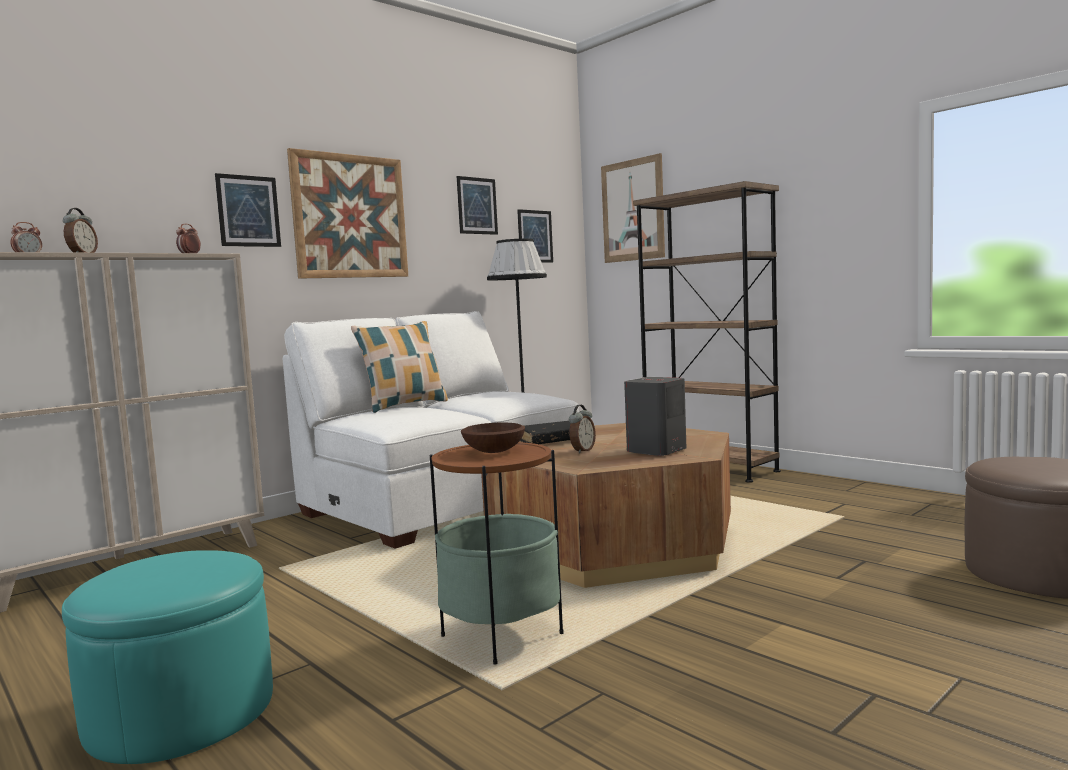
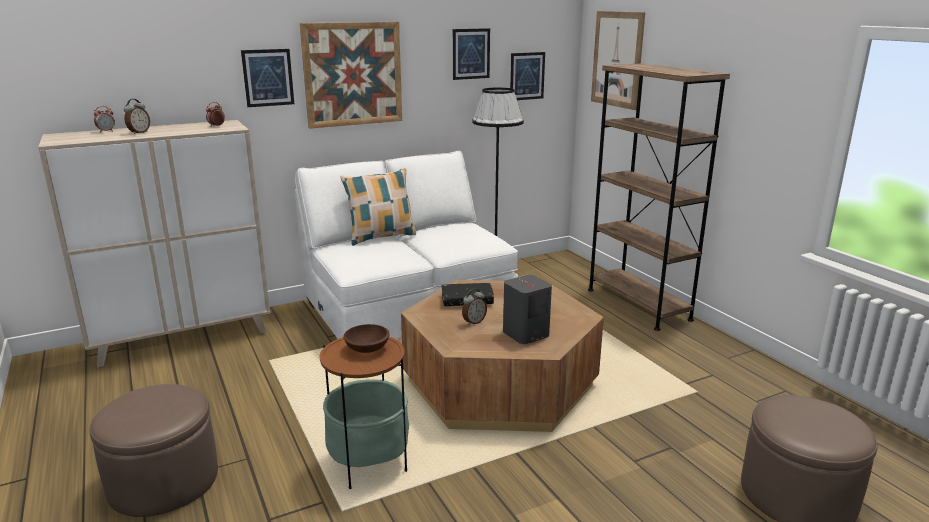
camera: 15 degrees right, 15 degrees up
(181, 711) = (163, 480): turquoise ottoman -> brown ottoman

